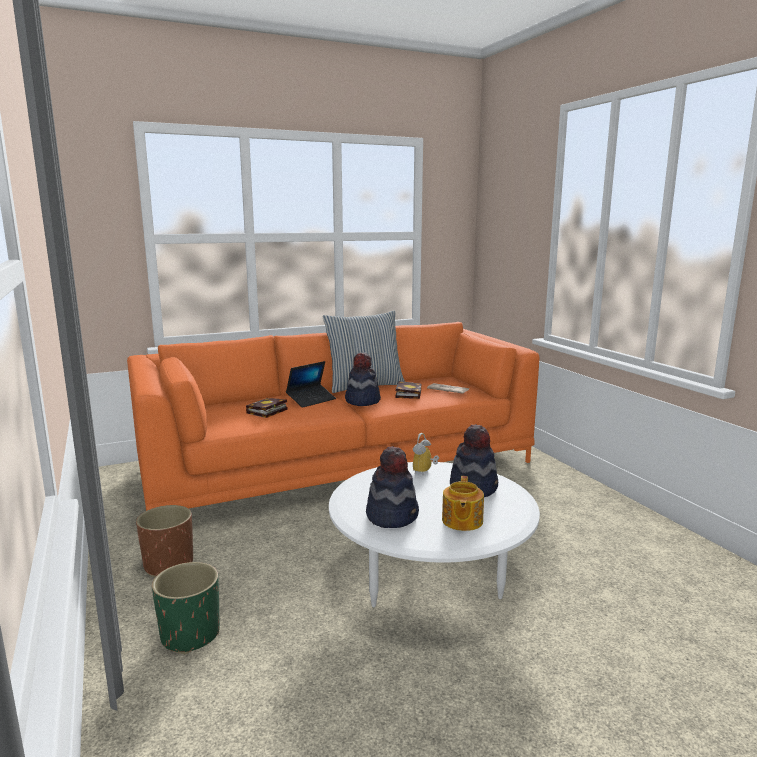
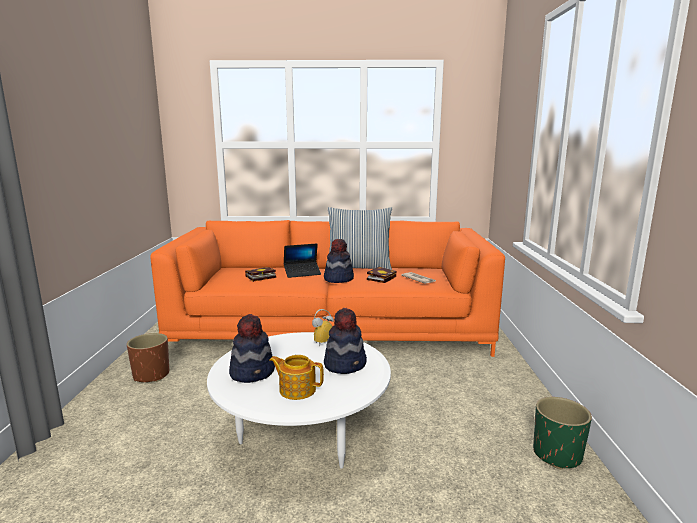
camera: 25 degrees right, 0 degrees up
(190, 634) = (112, 426): green planter -> green planter (557, 454)
(461, 521) = (297, 389): teapot -> teapot turned 75 degrees clockwise

